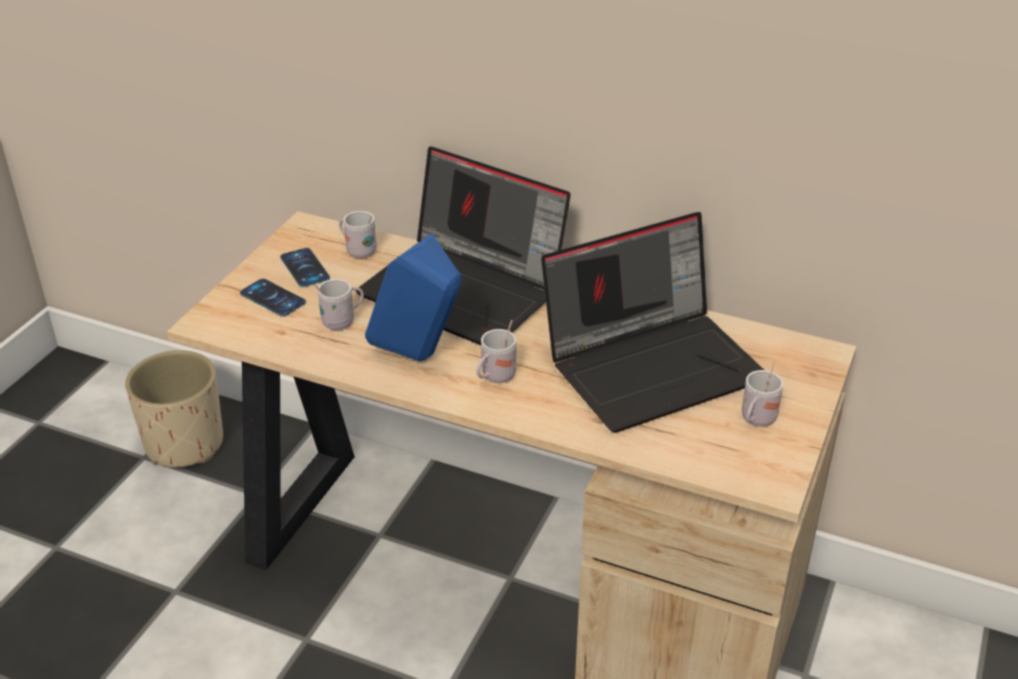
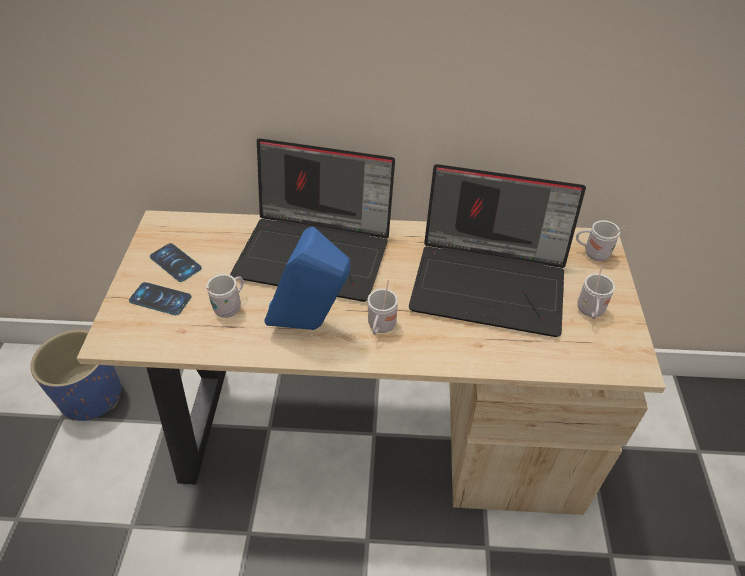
camera: 20 degrees left, 10 degrees up
(185, 444) = (92, 396): beige planter -> blue planter
(358, 251) = (213, 236): white mug -> white mug (592, 253)
(654, 364) = (491, 282): laptop -> laptop turned 60 degrees clockwise

